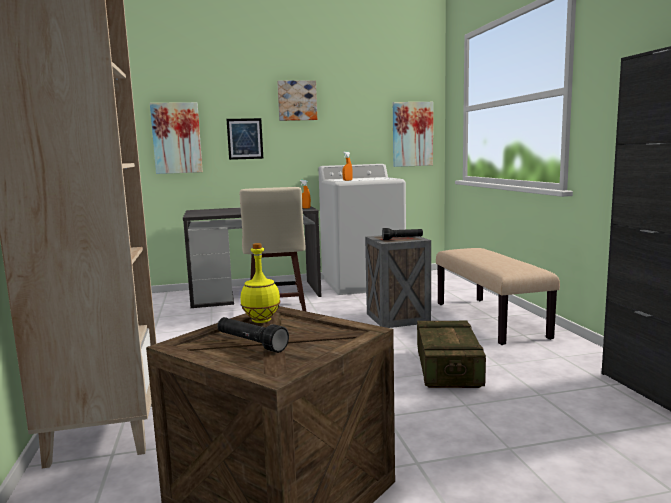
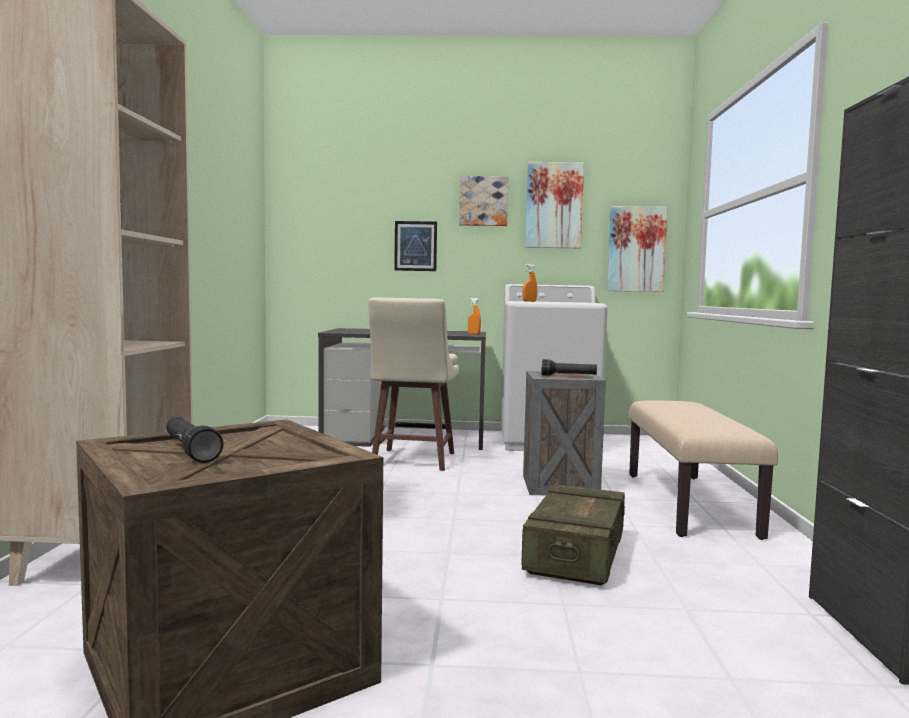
camera: 15 degrees right, 5 degrees down
(176, 138) = (335, 242): picture -> picture (554, 205)
(261, 320) = (246, 432): yellow bottle -> none

